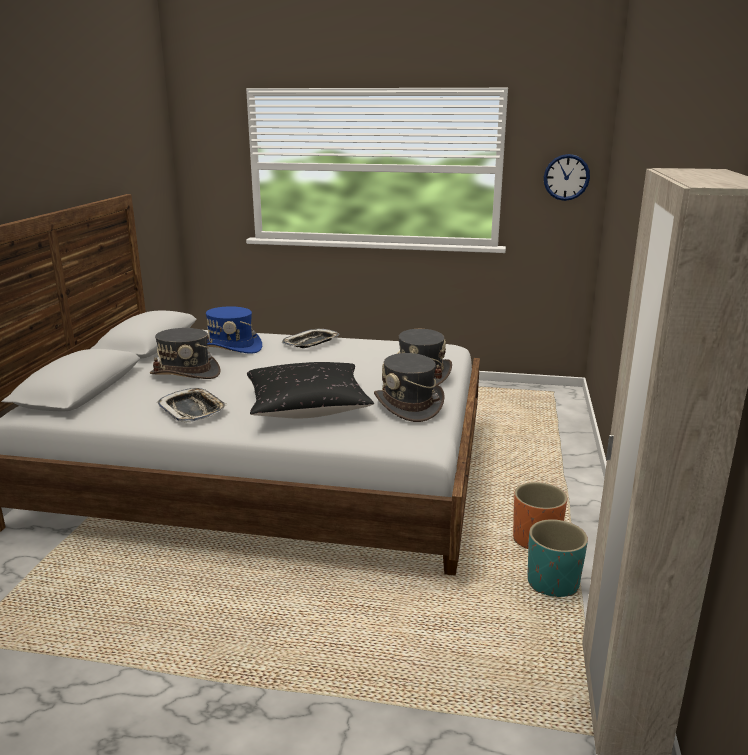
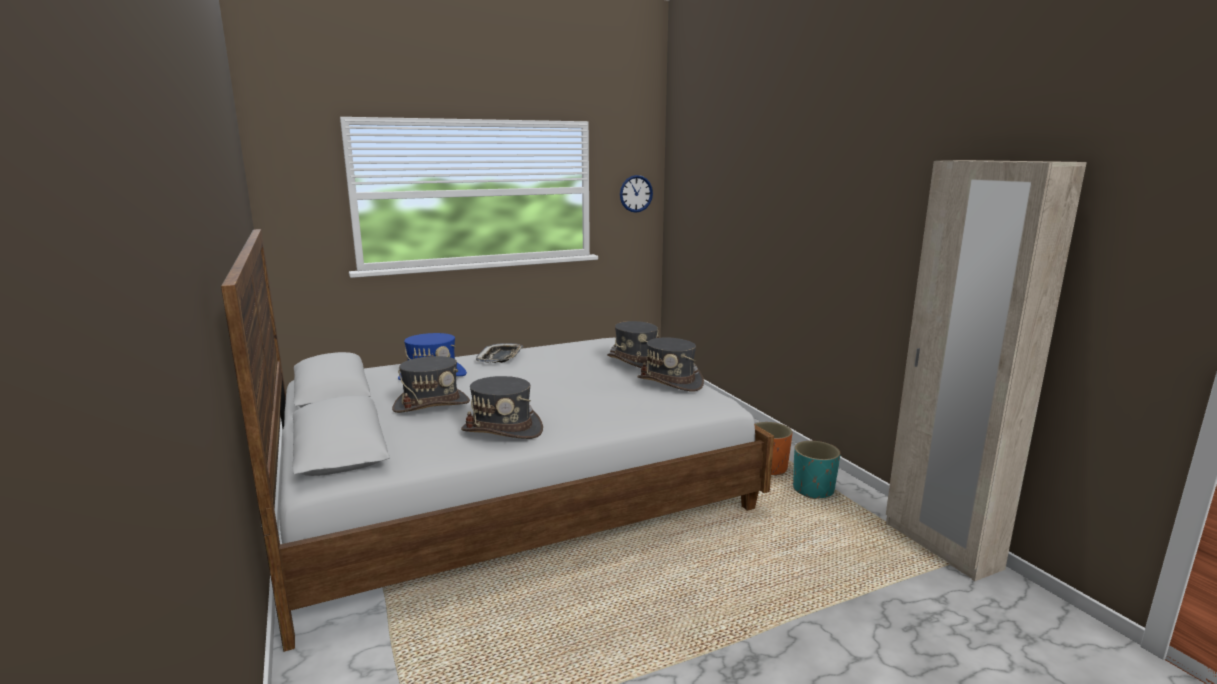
camera: 35 degrees left, 5 degrees down
(193, 410) = (502, 430): tray -> grey hat
(307, 406) = (595, 402): black pillow -> none

